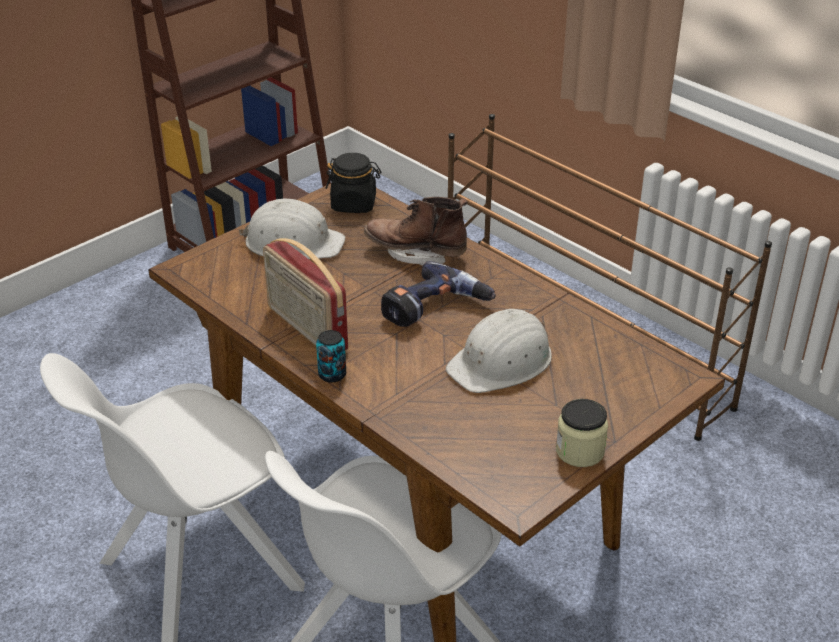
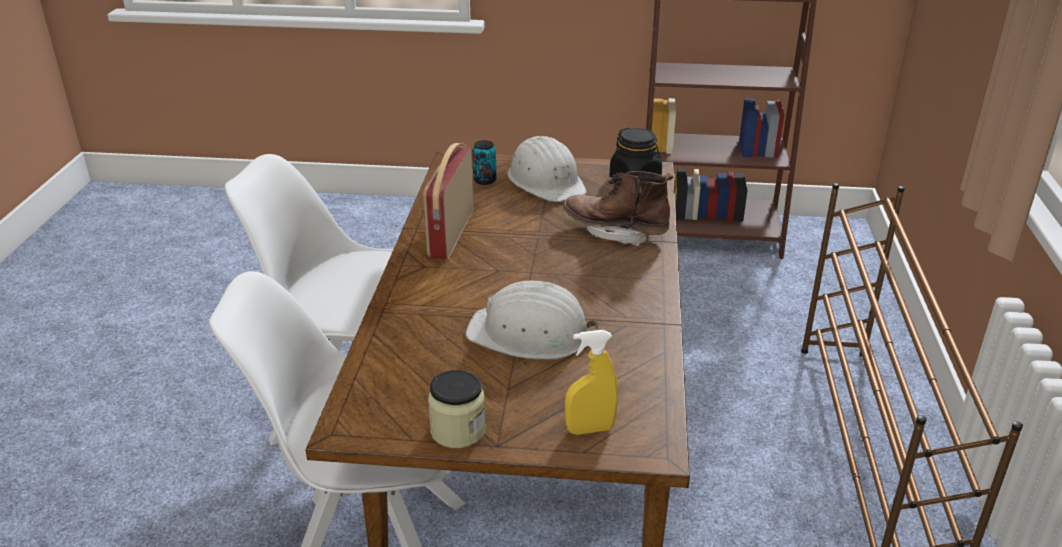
camera: 50 degrees right, 5 degrees down
(332, 375) = (409, 268): can -> can (484, 180)
(416, 253) = (615, 232): brown boot -> brown boot turned 45 degrees counterclockwise
(436, 310) = (554, 273): power drill -> none
(640, 392) = (590, 429): none -> yellow spray bottle

